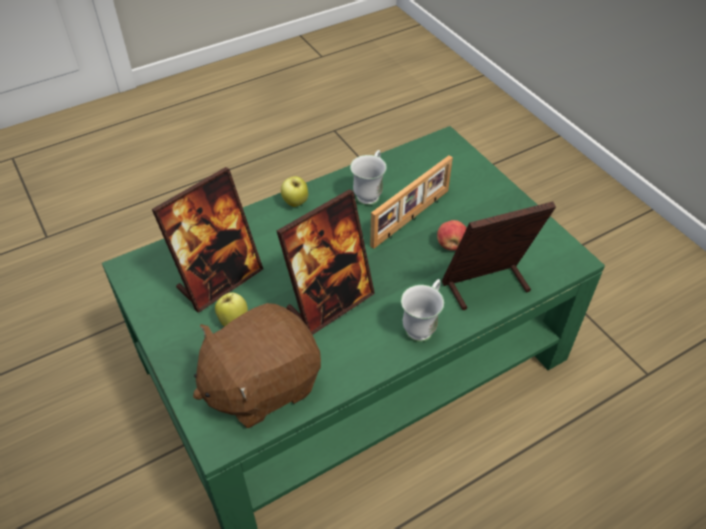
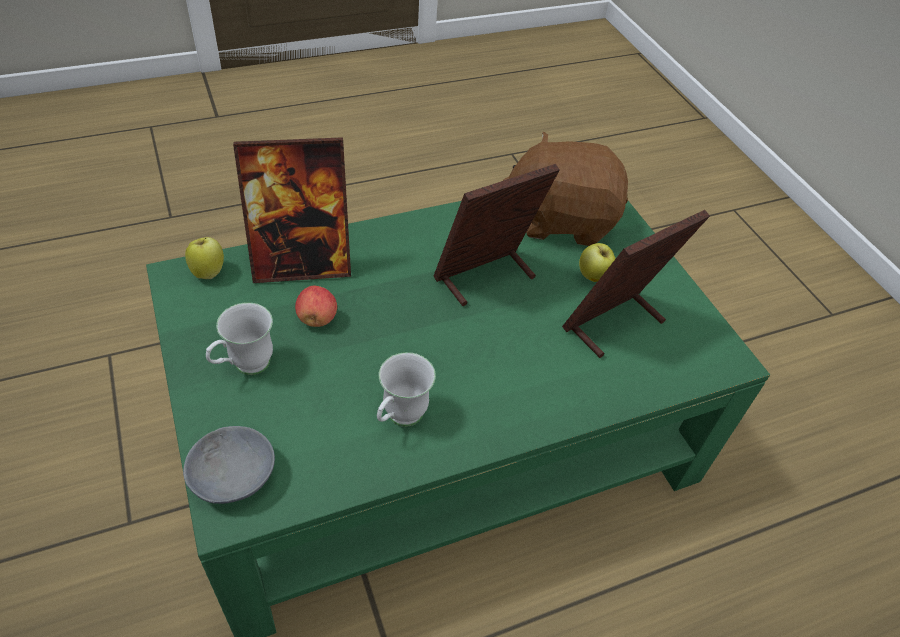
camera: 175 degrees left, 0 degrees up
(261, 384) = (561, 219): brown plush toy -> brown plush toy turned 150 degrees counterclockwise
(295, 203) = (515, 421): apple -> apple (208, 272)
(411, 218) = (353, 365): picture frame -> none
(422, 325) = (391, 239): white mug -> white mug (245, 367)
(452, 153) = (233, 478): none -> grey bowl

